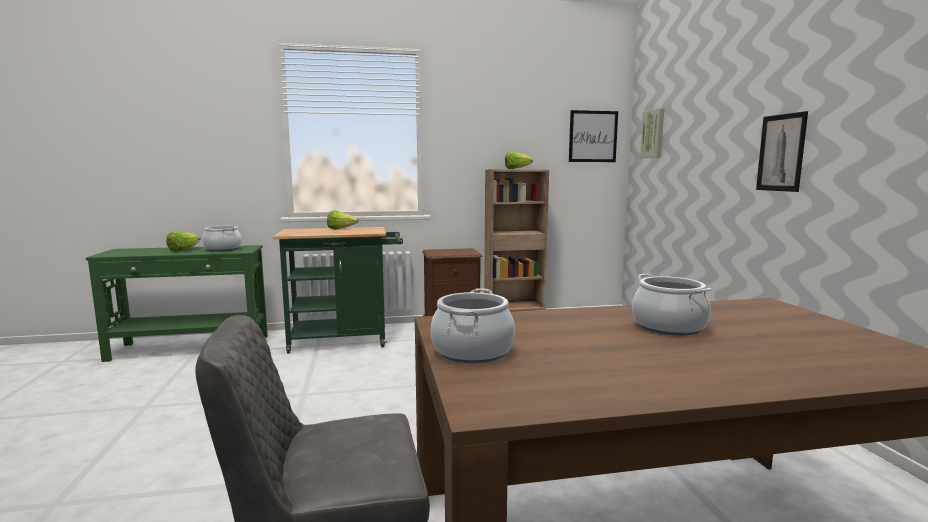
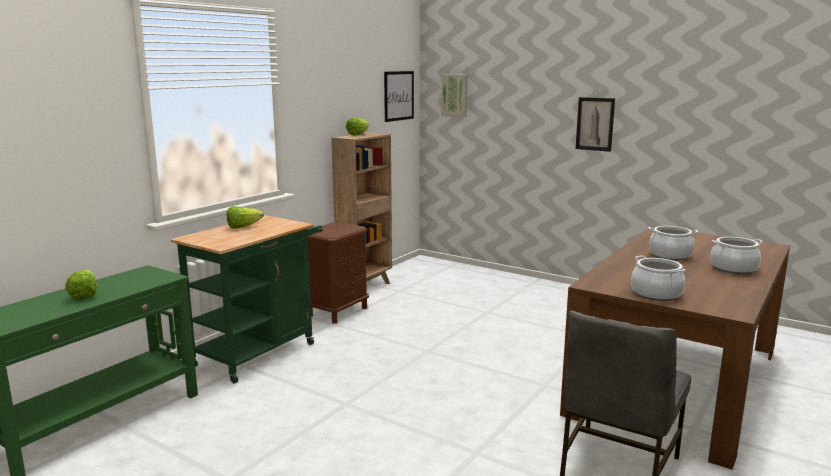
camera: 45 degrees left, 5 degrees up
(223, 249) = (131, 281): cooking pot -> cooking pot (733, 268)

